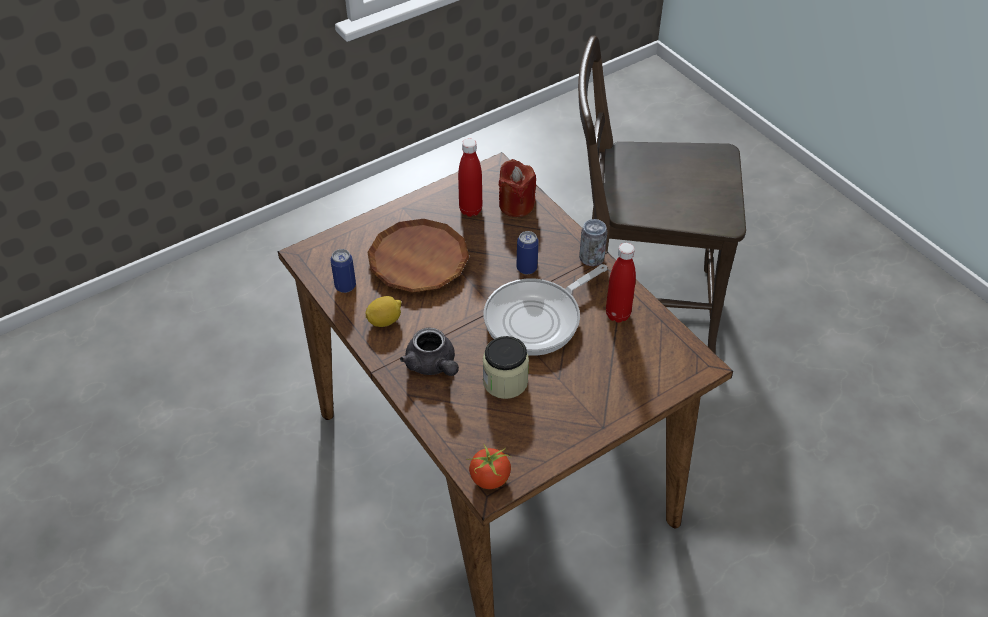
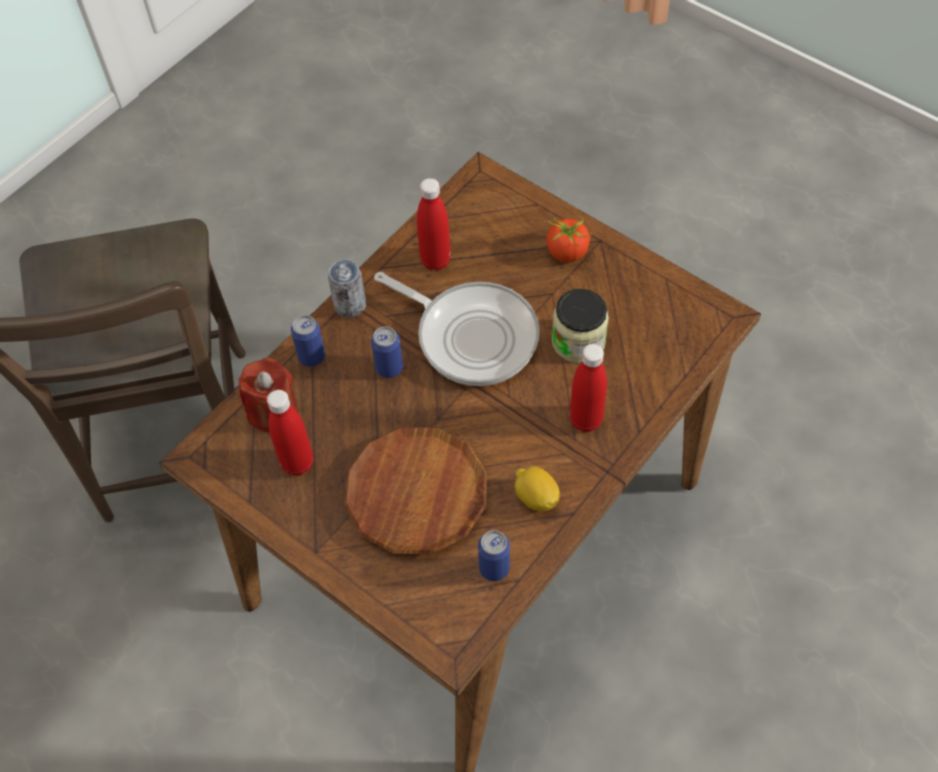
camera: 105 degrees left, 10 degrees up
(433, 365) = (585, 420): grey teapot -> red bottle
(489, 479) = (712, 320): tomato -> tomato (567, 252)
(553, 231) = (312, 357): none -> can

